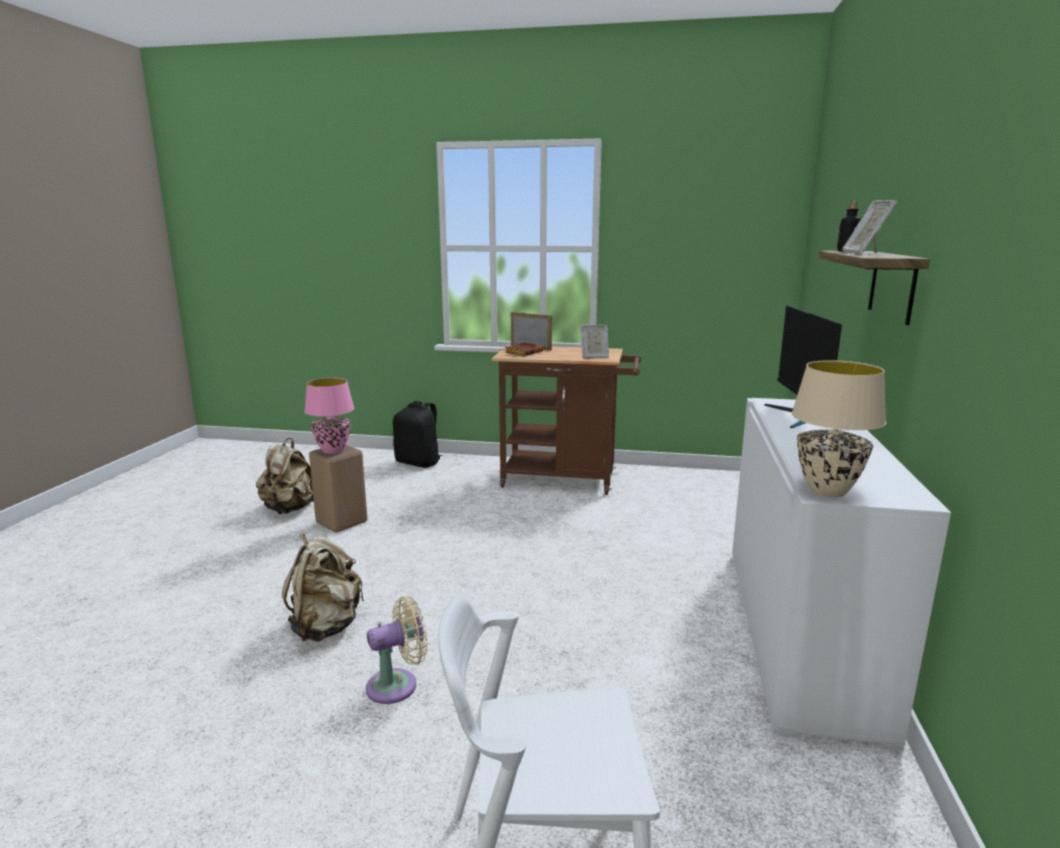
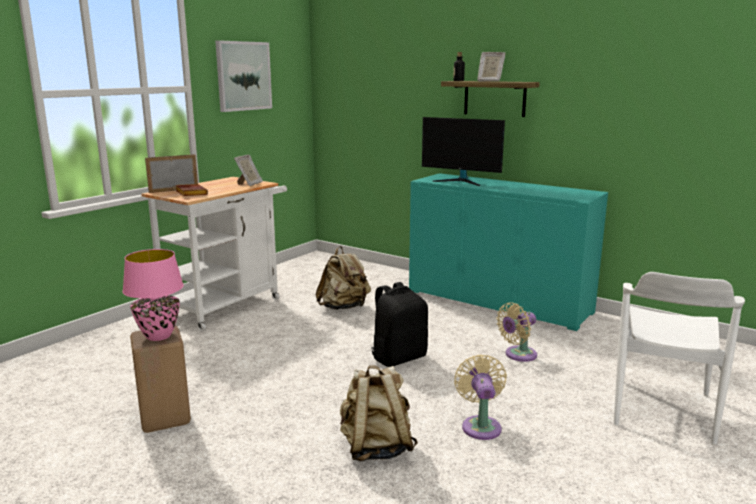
camera: 65 degrees left, 0 degrees up
(289, 509) = (75, 449): beige backpack -> beige backpack (344, 307)
(419, 462) = (70, 355): black backpack -> black backpack (399, 357)
(566, 480) = (227, 305): brown cart -> white cart
(617, 683) = (518, 355): none -> beige fan
(676, 236) = (243, 76): none -> picture
(798, 632) = (498, 301): white cabinet -> turquoise cabinet
(827, 491) = (577, 198): beige table lamp -> none

